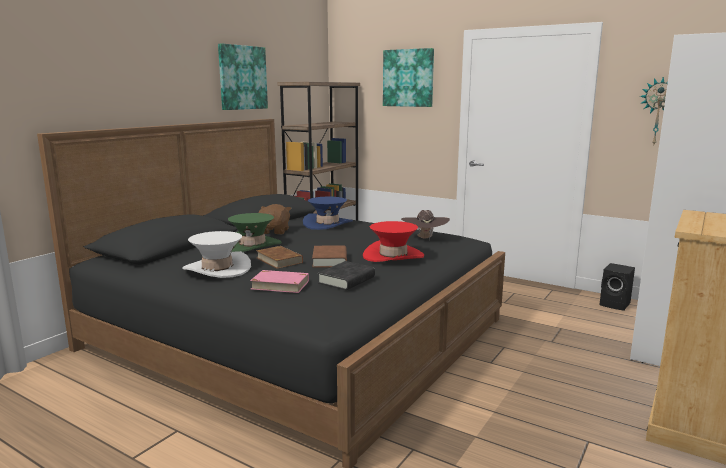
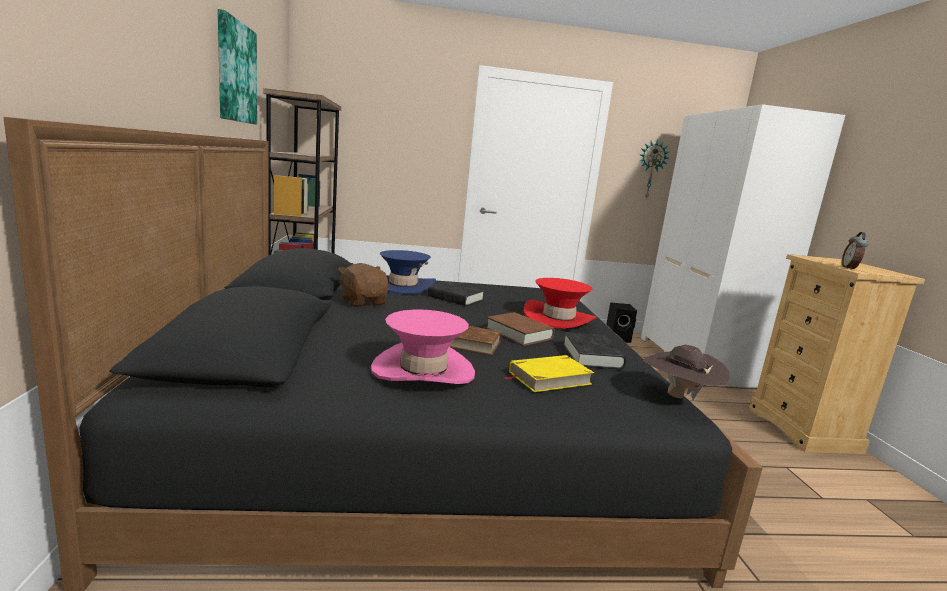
camera: 40 degrees left, 0 degrees up
(217, 269) = (423, 370): white hat -> pink hat
(252, 245) = (383, 326): green hat -> none
(280, 285) = (549, 378): pink book -> yellow book
(345, 235) = (455, 298): none -> black book
(408, 78) = (408, 109): picture -> none
(424, 238) = (534, 294): brown hat -> brown hat (678, 397)
(695, 227) = (850, 268): none -> alarm clock

